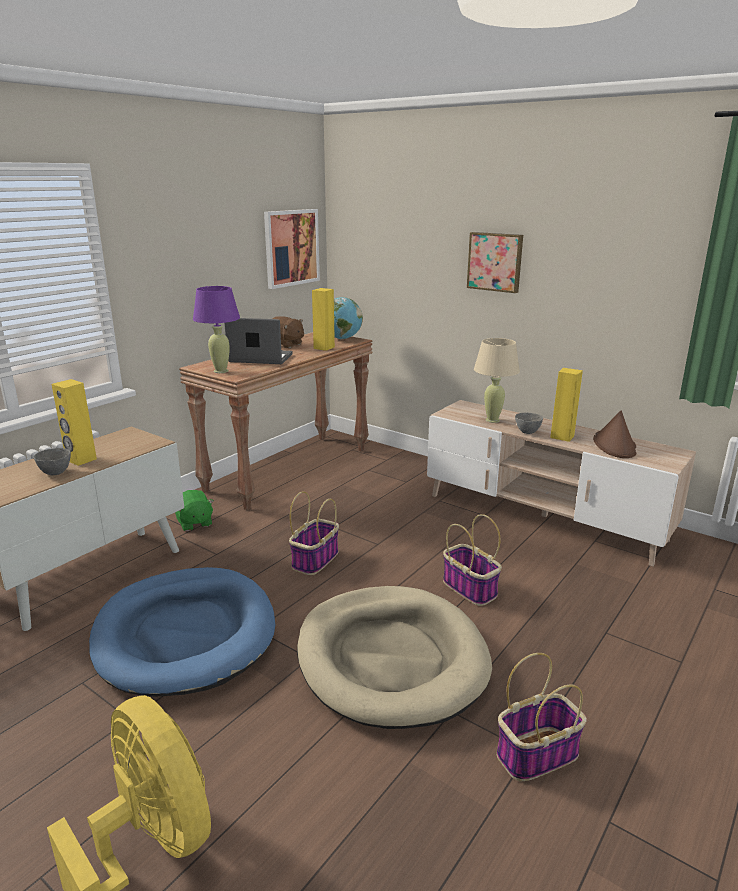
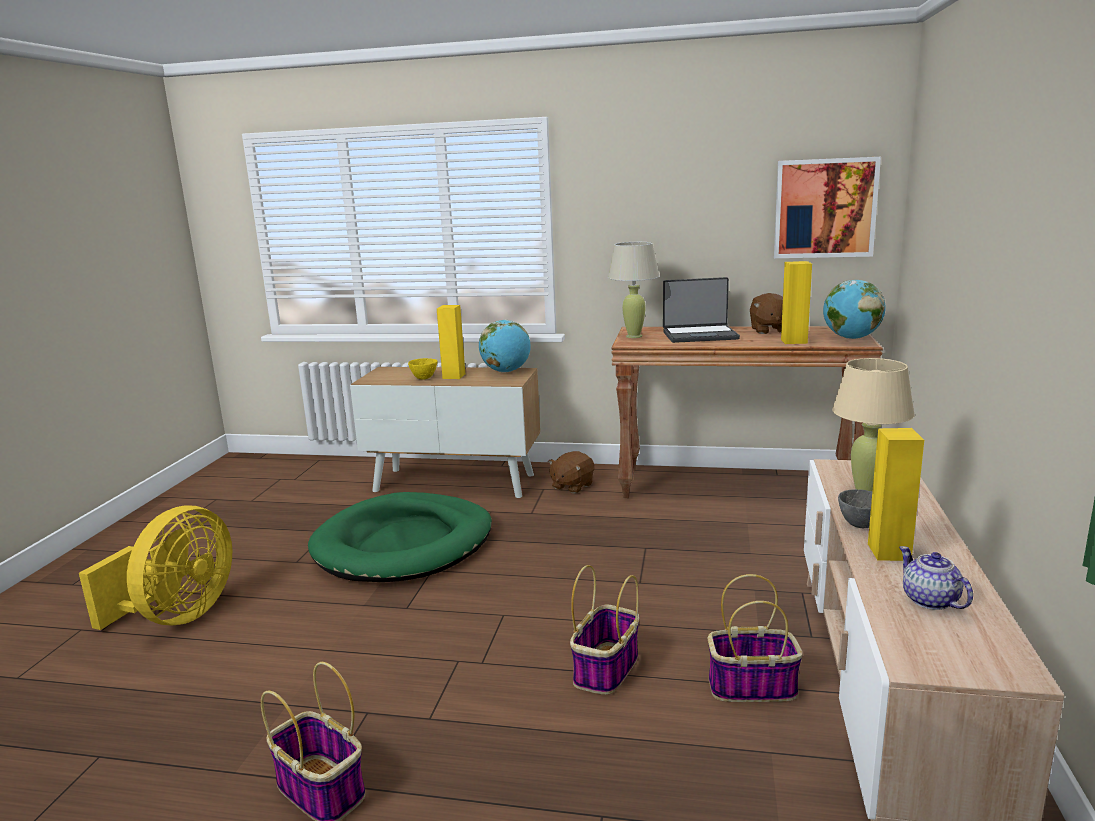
camera: 65 degrees right, 5 degrees down
(55, 473) = (423, 378): grey bowl -> yellow bowl
(117, 438) = (506, 371): none -> globe
(185, 634) = (404, 544): blue dog bed -> green dog bed
(194, 523) = (572, 486): green plush toy -> brown plush toy
(221, 371) = (634, 336): purple table lamp -> beige table lamp
(260, 358) = (700, 335): laptop -> laptop turned 105 degrees clockwise
(315, 559) = (570, 559): basket -> basket (753, 687)
(391, 659) = (431, 652): beige dog bed -> none
(495, 262) = (991, 238): picture -> none
(614, 445) = (930, 601): brown hat -> teapot

